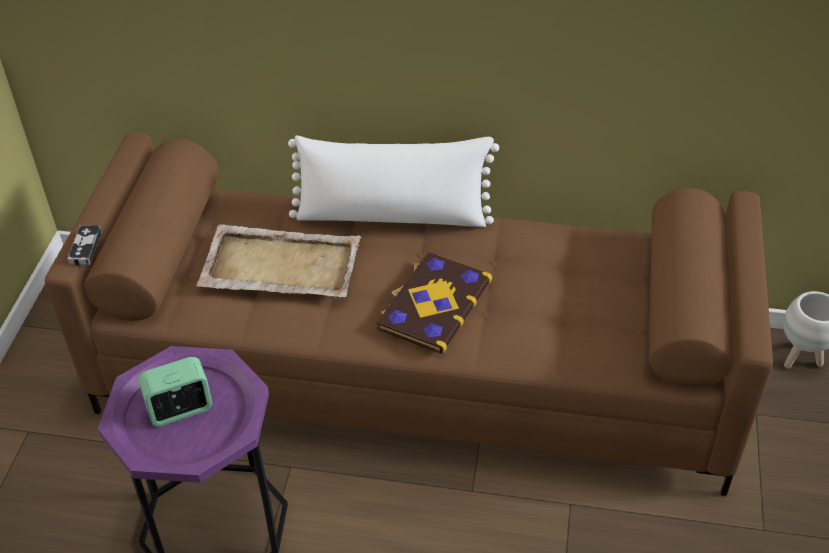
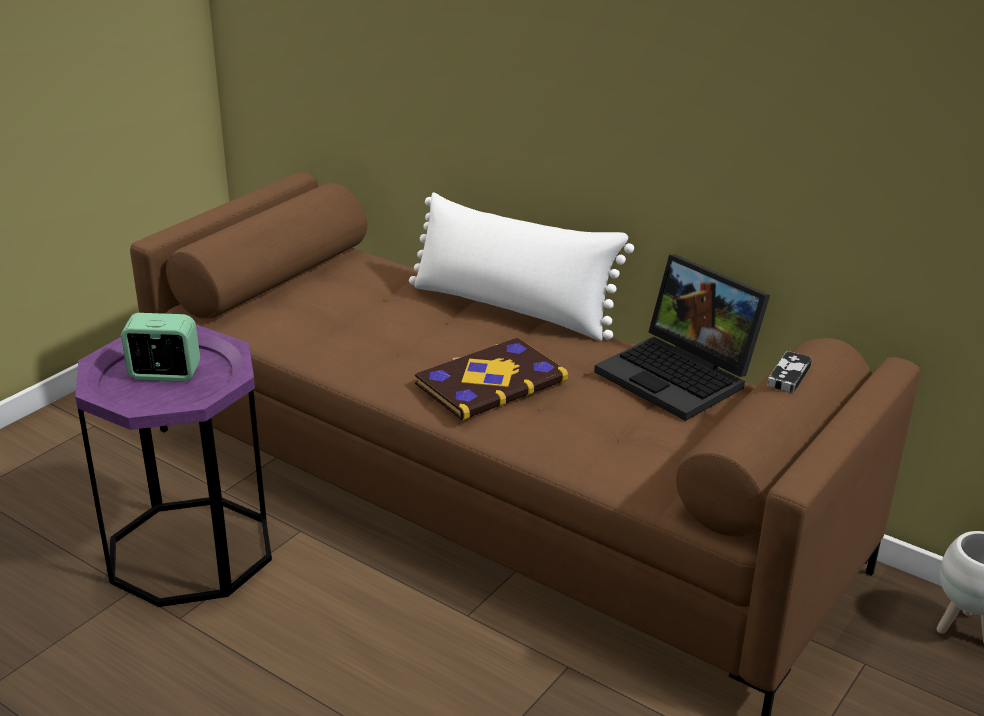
camera: 25 degrees right, 15 degrees down
(85, 247) = (183, 232): game controller -> game controller (789, 375)
(279, 265) = (366, 313): beige tray -> none
(569, 244) = (681, 376): none -> laptop

